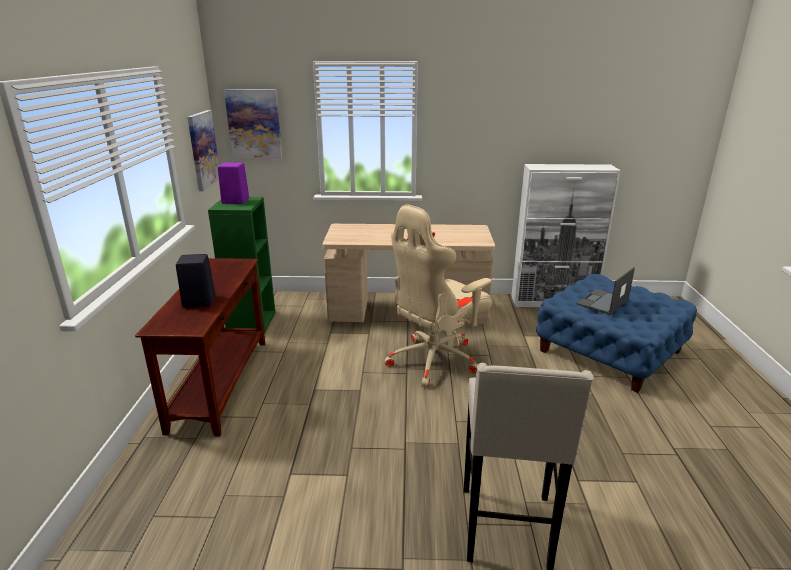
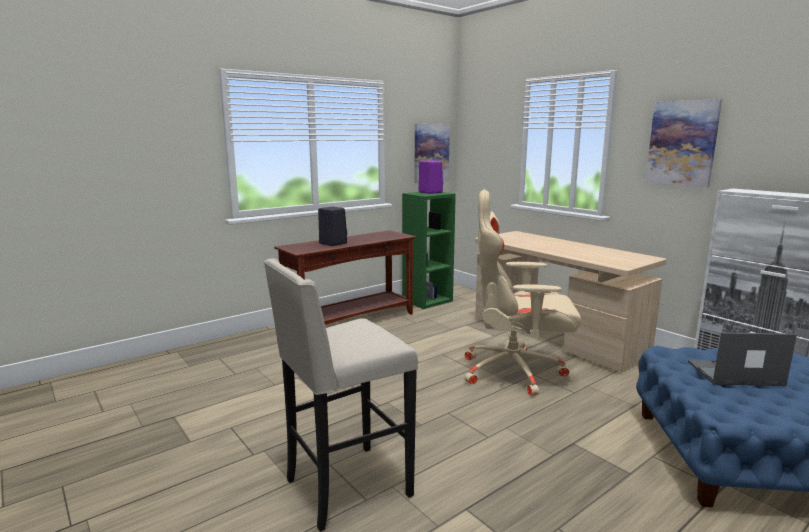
camera: 50 degrees right, 10 degrees down
(254, 124) = (479, 137): picture -> picture (682, 143)

